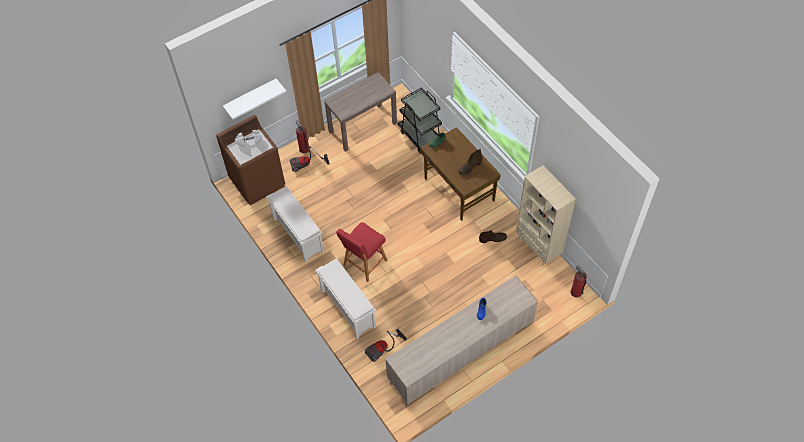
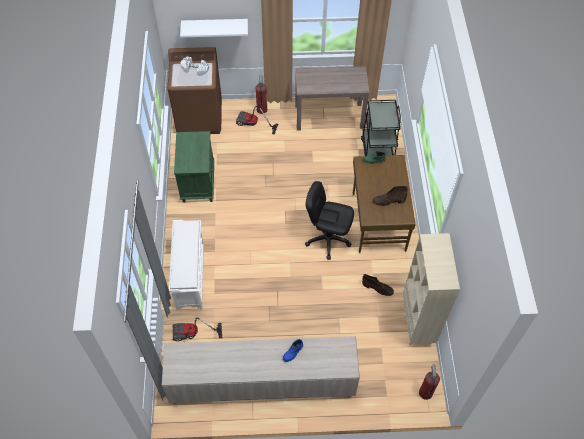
camera: 30 degrees right, 0 degrees up
(297, 235) = (198, 183): white shoe rack -> green nightstand
(364, 264) = (236, 243): red stool -> none
(431, 223) = (328, 239): none -> black office chair

